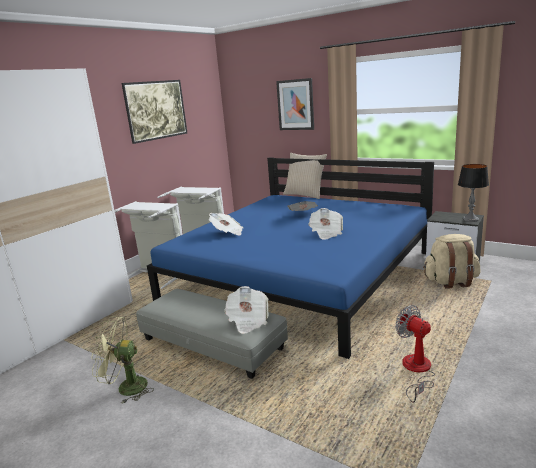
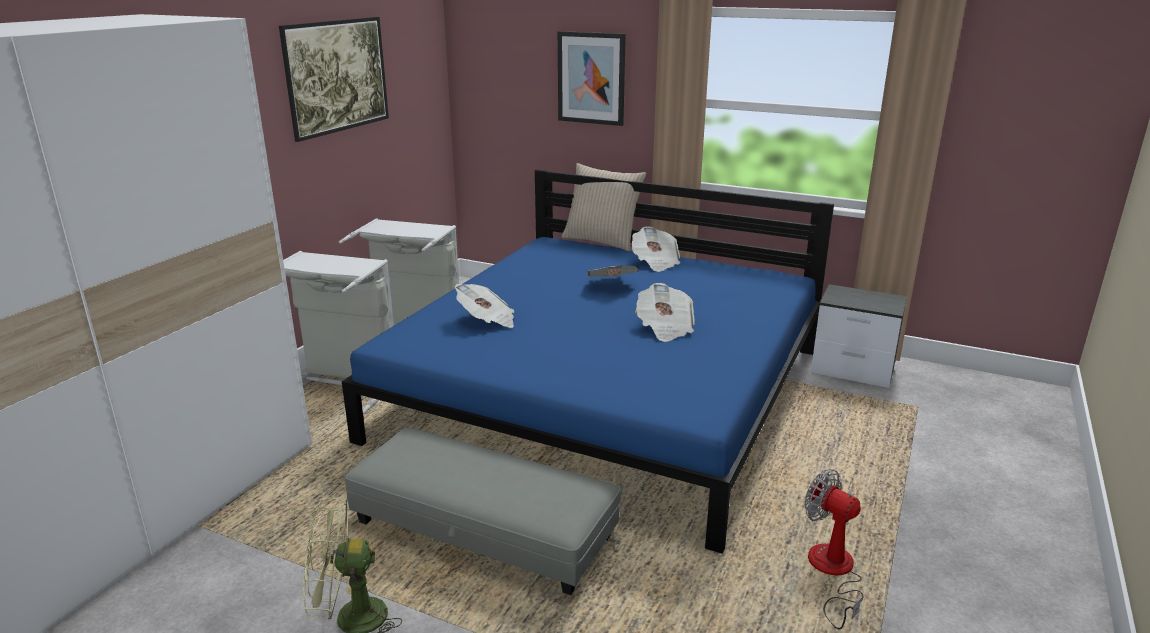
camera: 10 degrees left, 5 degrees up
(248, 320) = (559, 495): newspaper -> newspaper (655, 262)
(451, 282) = (856, 408): beige backpack -> none
(470, 219) = (888, 305): table lamp -> none

